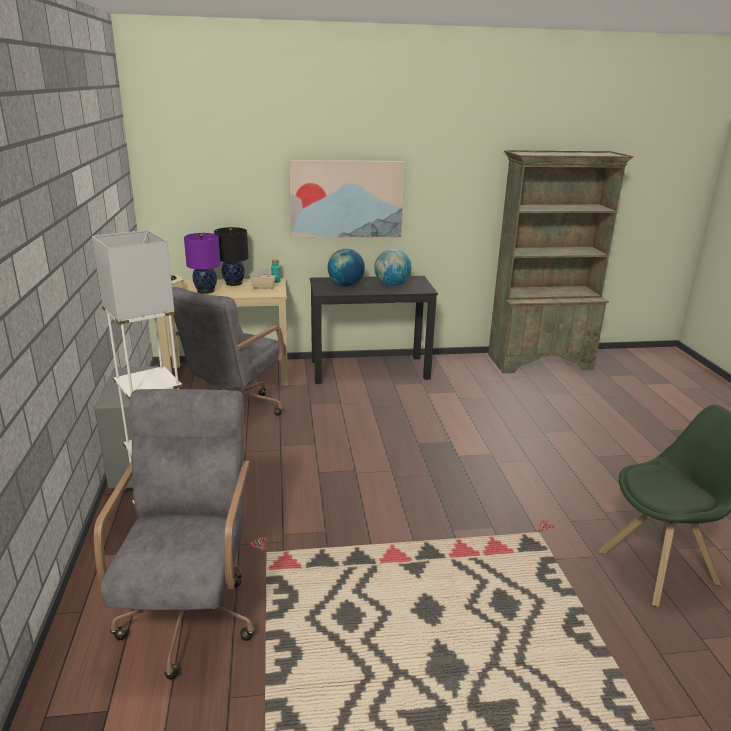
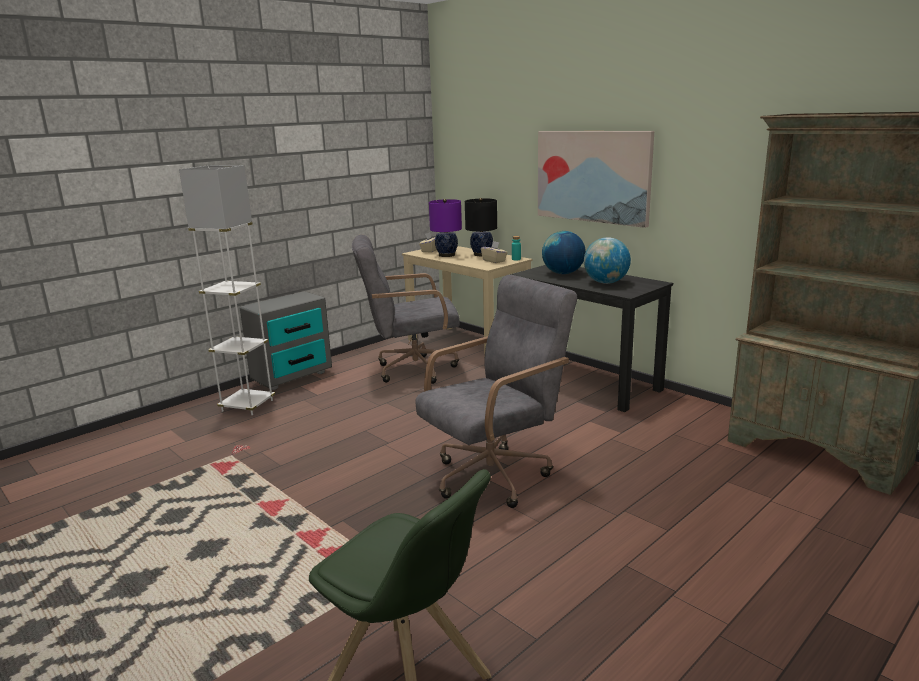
camera: 55 degrees right, 5 degrees down
(191, 616) = (138, 460): grey office chair -> grey office chair (496, 476)

